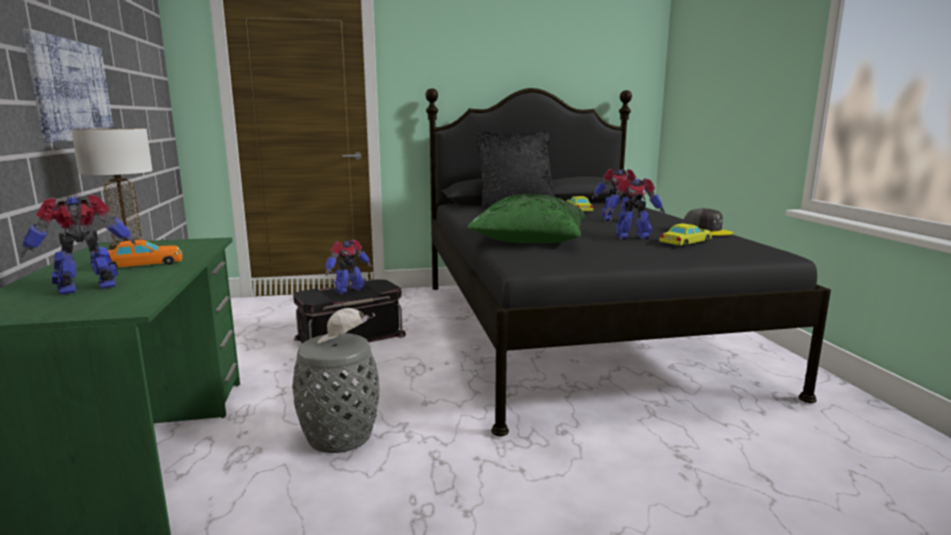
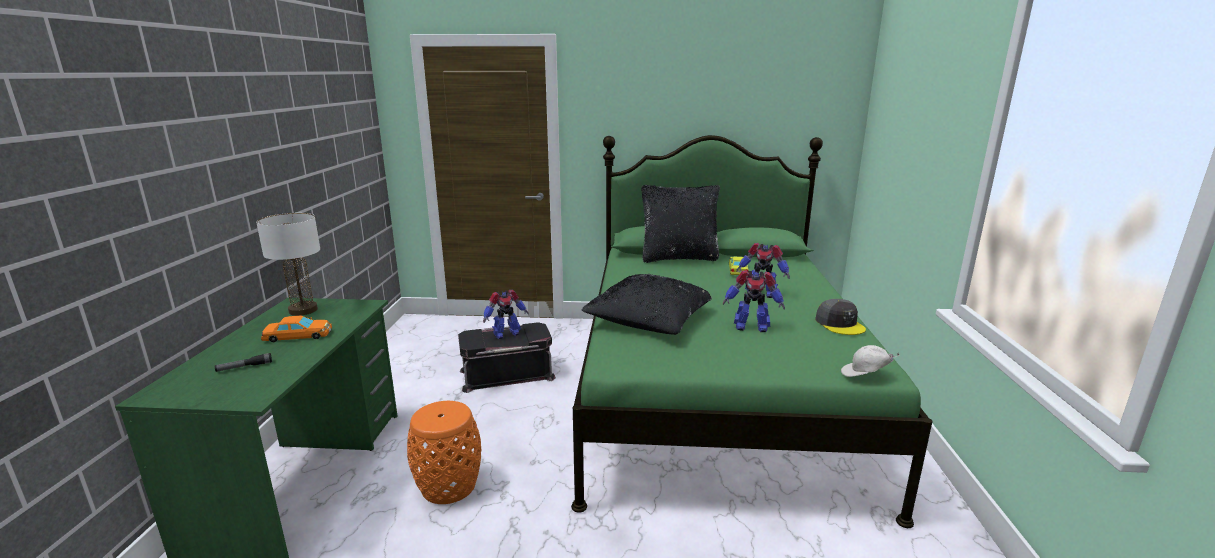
camera: 15 degrees right, 5 degrees up
(70, 90) = (268, 177): picture -> none
(89, 288) = (244, 367): toy robot -> flashlight
(340, 436) = (449, 487): grey stool -> orange stool
(343, 340) = (450, 411): white cap -> white cap (865, 375)
(530, 238) = (649, 318): green pillow -> black pillow
(575, 330) = (715, 394): black bed -> green bed
(685, 242) = (799, 342): yellow toy car -> none

